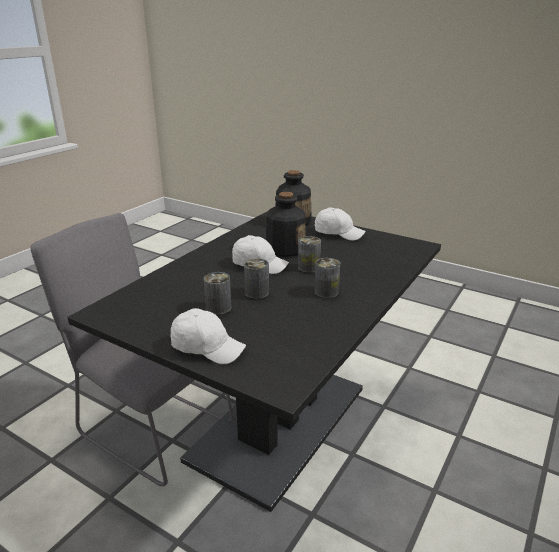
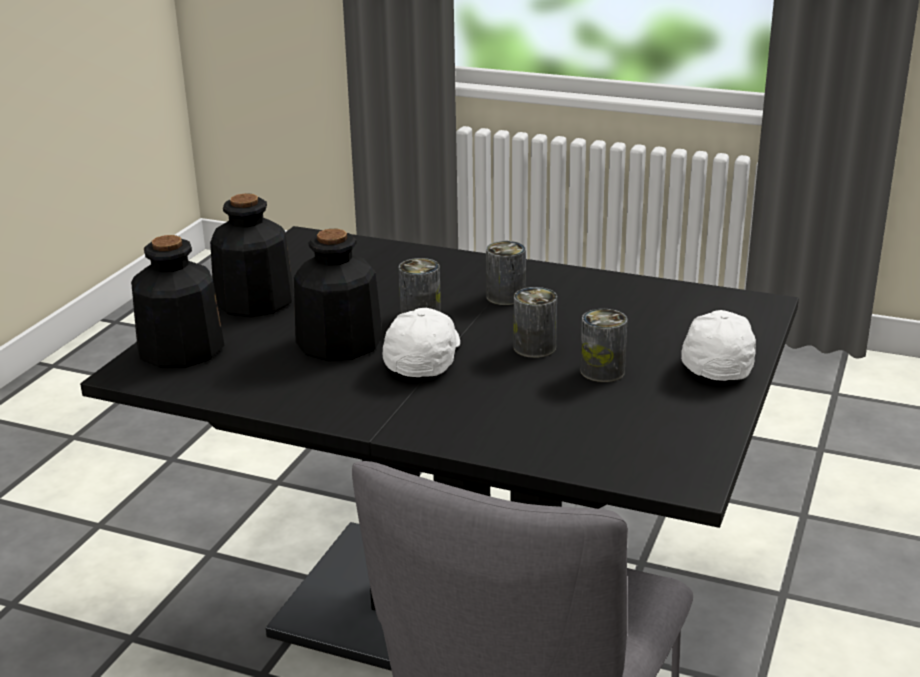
camera: 100 degrees left, 0 degrees up
(338, 233) = (253, 301): white cap -> bottle

